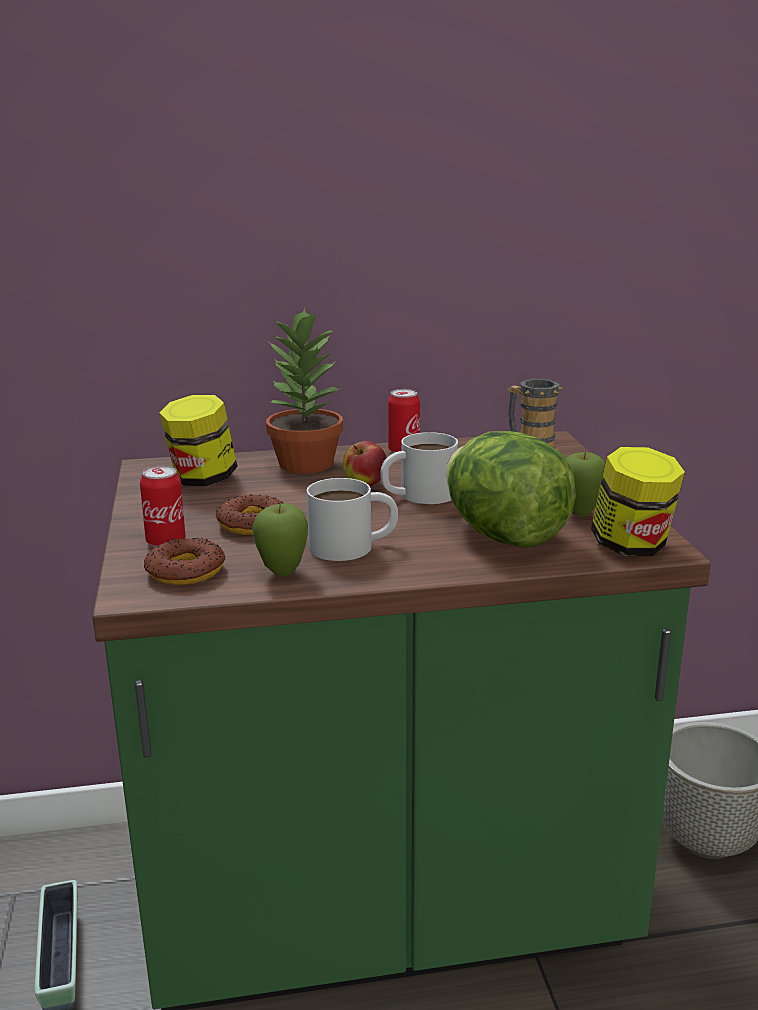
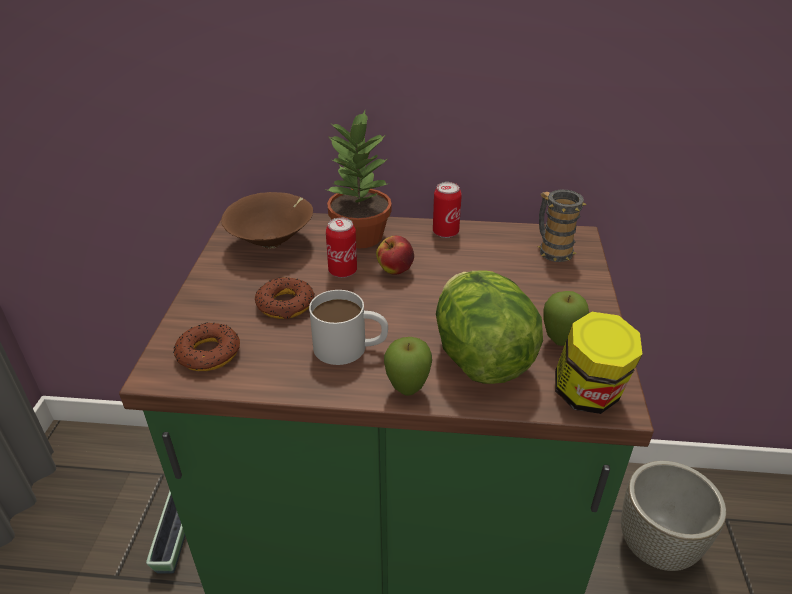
camera: 15 degrees right, 15 degrees up
(166, 542) = (211, 314): can -> can (343, 271)
(202, 479) = (273, 242): jar -> brown bowl
(282, 573) = (280, 370): apple -> apple (407, 390)
(418, 495) = (431, 291): white mug -> none

